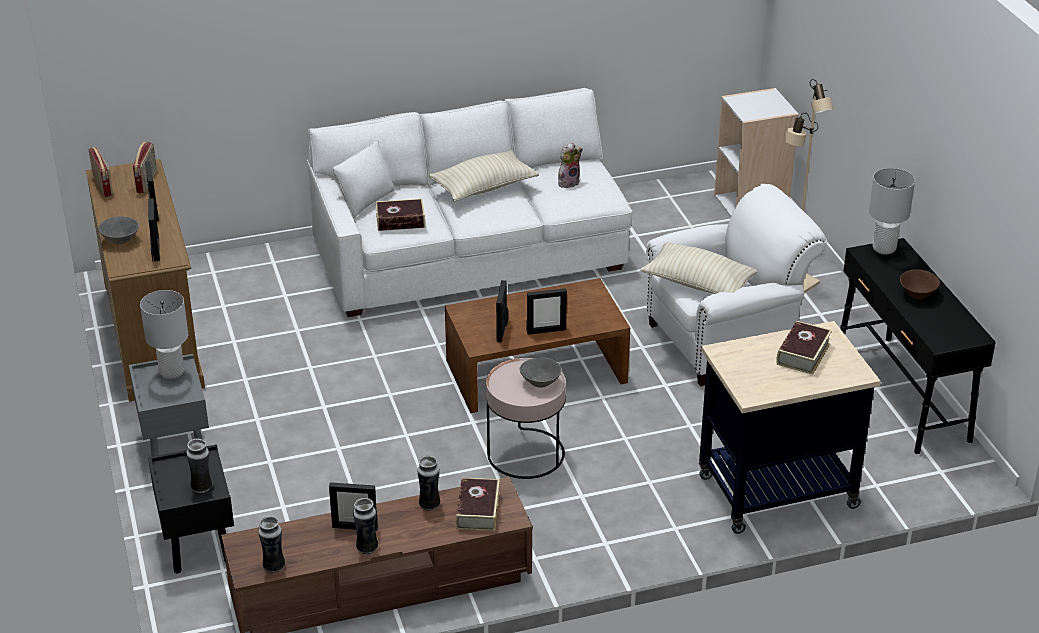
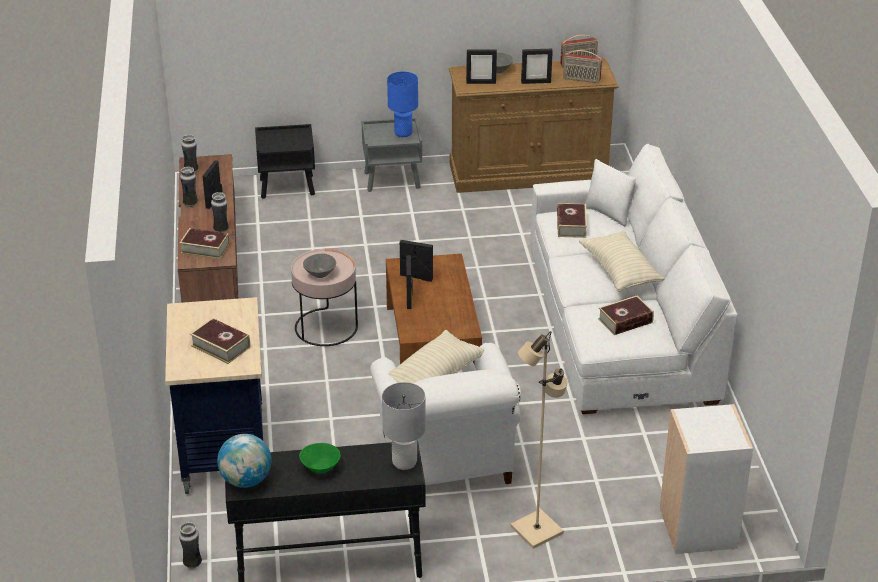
camera: 100 degrees right, 0 degrees up
(172, 374) = (403, 134): grey table lamp -> blue table lamp
(202, 487) = (273, 143): vase -> vase (192, 563)
(568, 182) = (625, 321): plush toy -> book
(917, 294) = (320, 468): brown bowl -> green bowl
(961, 334) = (246, 480): none -> globe

